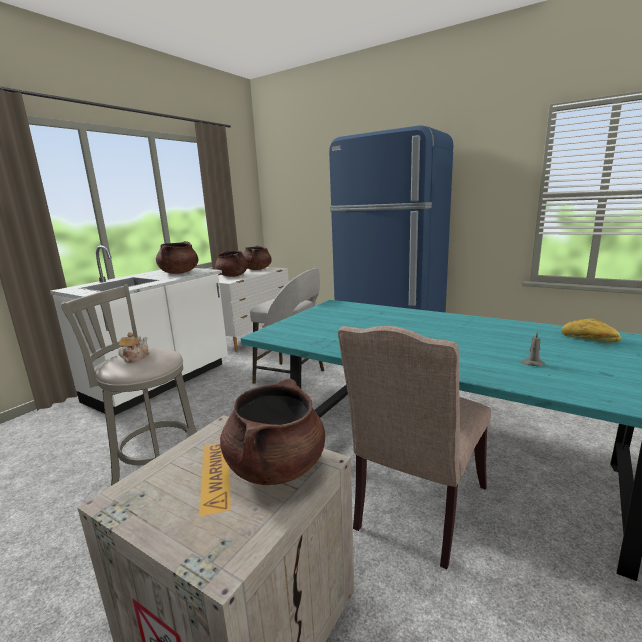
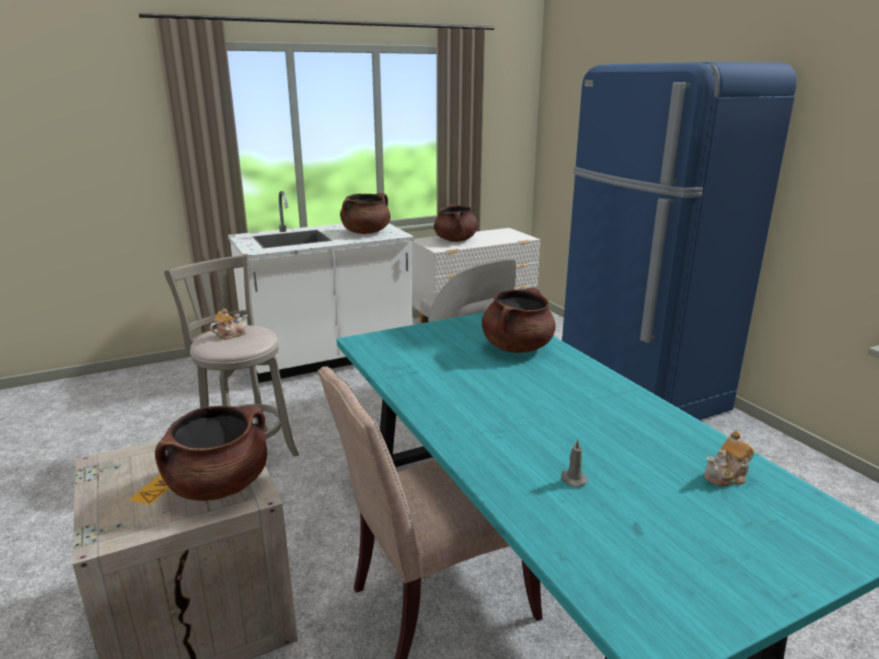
camera: 30 degrees right, 5 degrees up
(257, 269) = (499, 234): brown cooking pot -> brown cooking pot (517, 347)
(588, 339) = (727, 476): bread -> teapot

